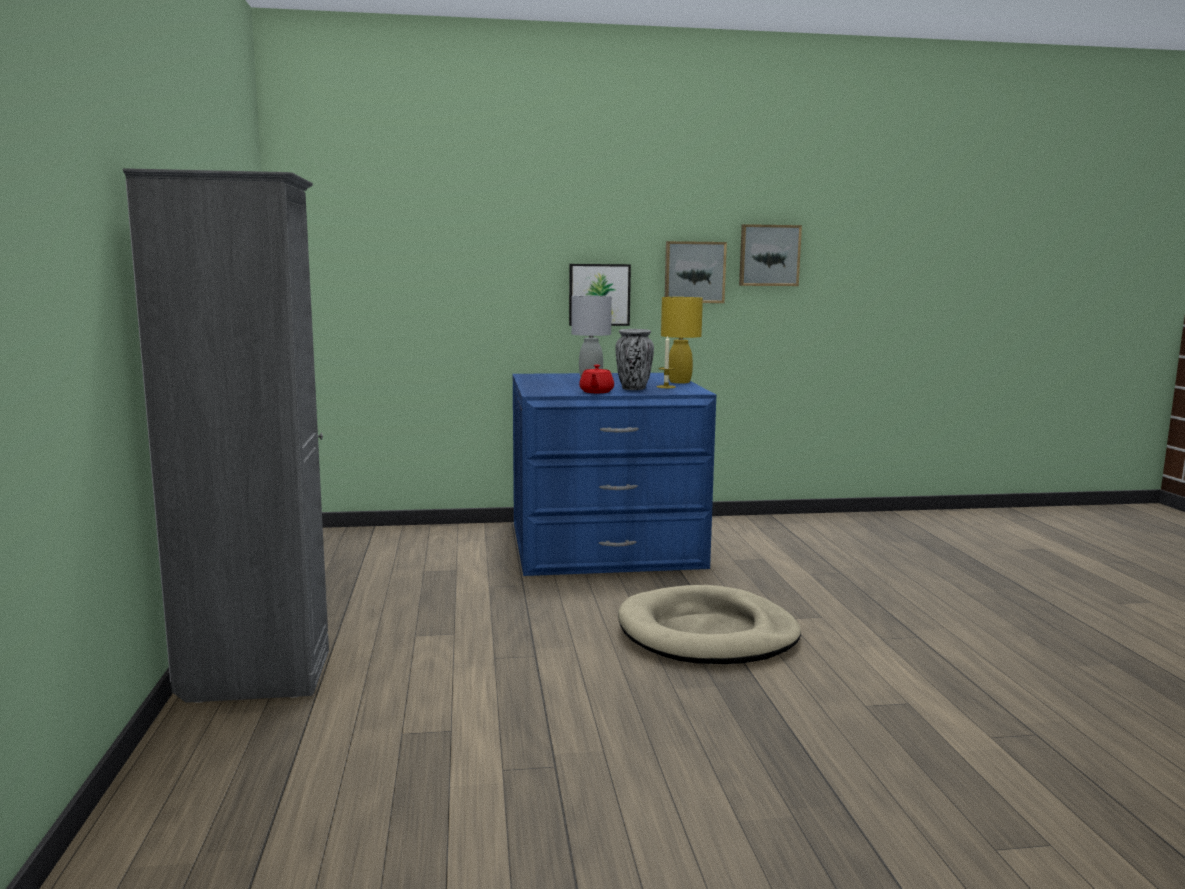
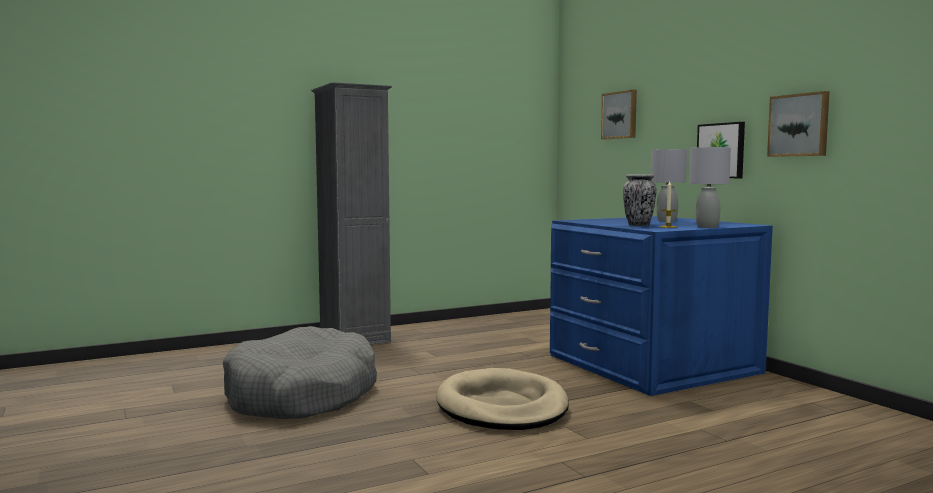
camera: 70 degrees right, 5 degrees down
(572, 754) = (301, 395): none -> grey dog bed
(596, 392) = (601, 223): red teapot -> none
(679, 382) = (707, 227): yellow table lamp -> grey table lamp
(769, 255) = (877, 100): picture -> picture (620, 115)

